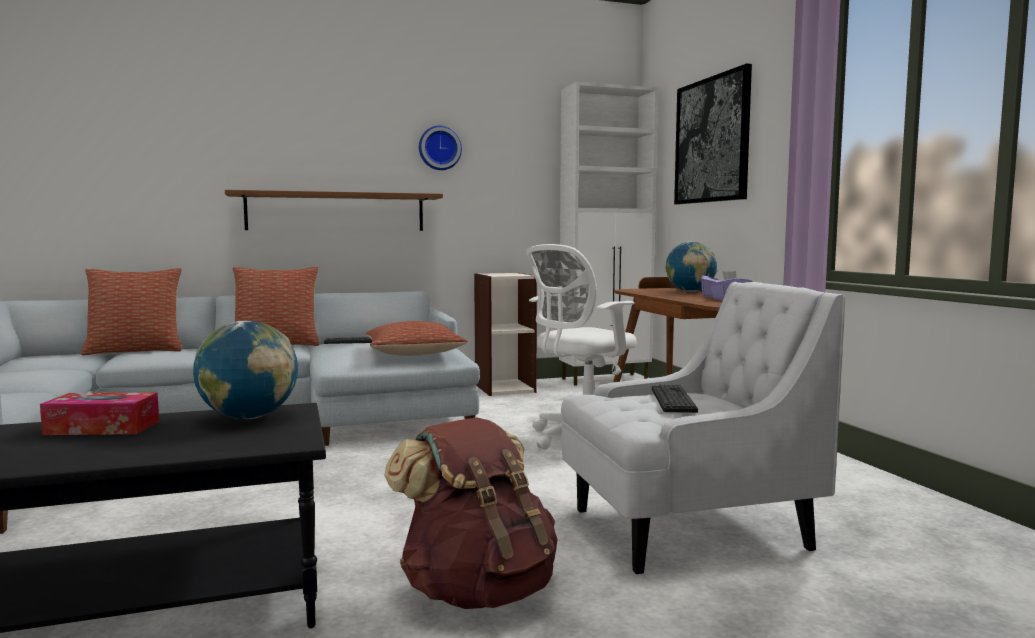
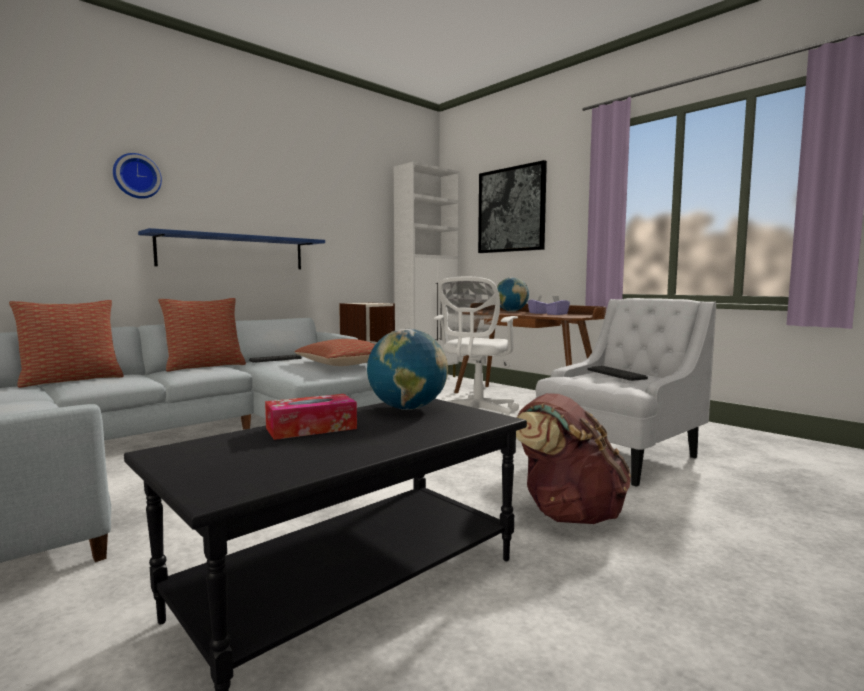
camera: 25 degrees left, 0 degrees up
(336, 212) = (233, 252): brown shelf -> blue shelf
(439, 148) = (311, 204): wall clock -> wall clock (136, 176)

